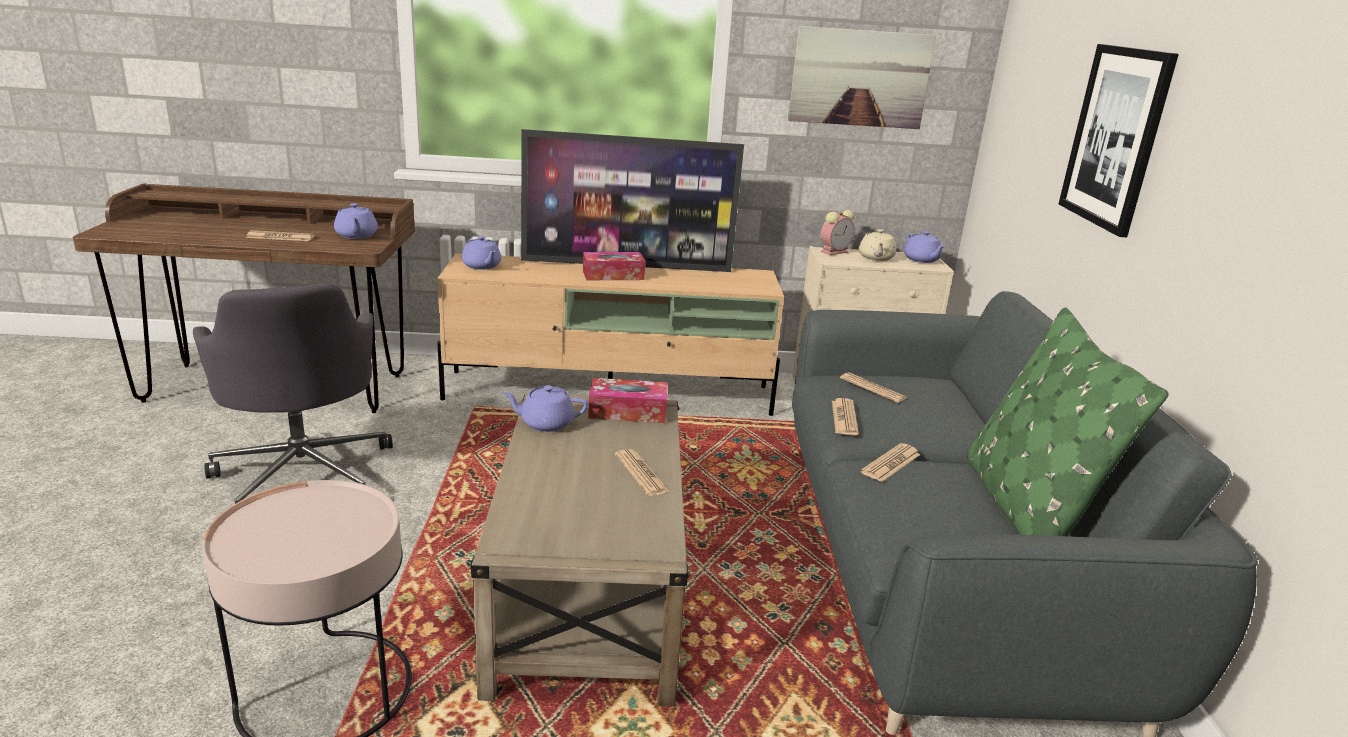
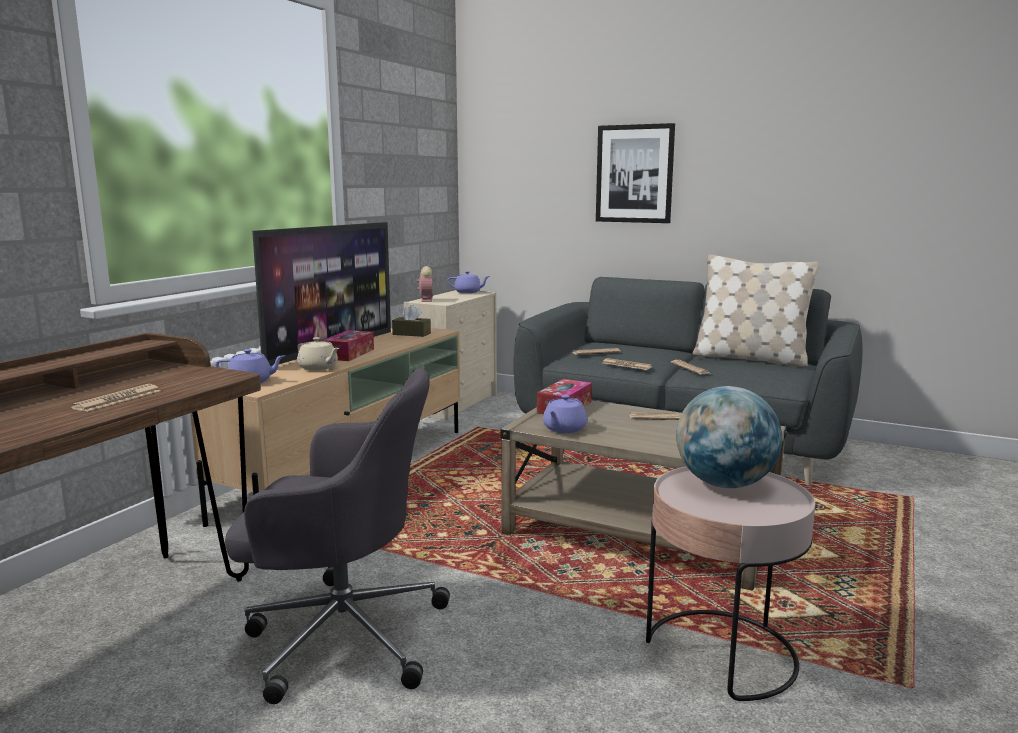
camera: 60 degrees left, 10 degrees down
(337, 522) = (724, 484): none -> globe
(356, 236) = (176, 375): purple teapot -> none
(733, 281) = (411, 334): none -> brown tissue box
(859, 78) = (406, 167): picture -> none
(876, 258) = (450, 297): beige teapot -> beige teapot (318, 368)
(1026, 508) = (750, 358): green pillow -> beige pillow

